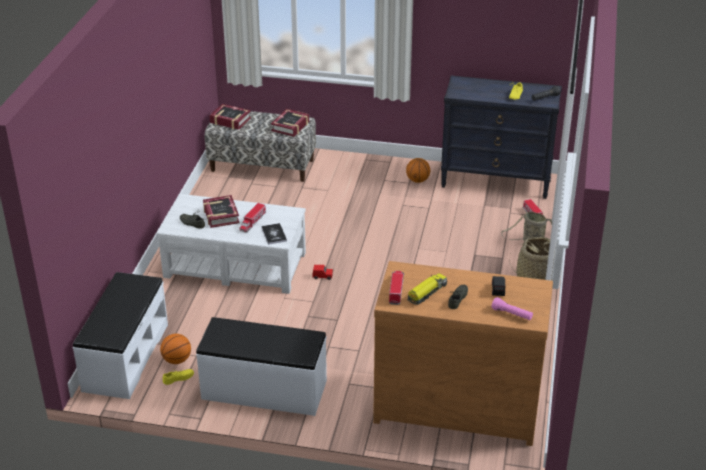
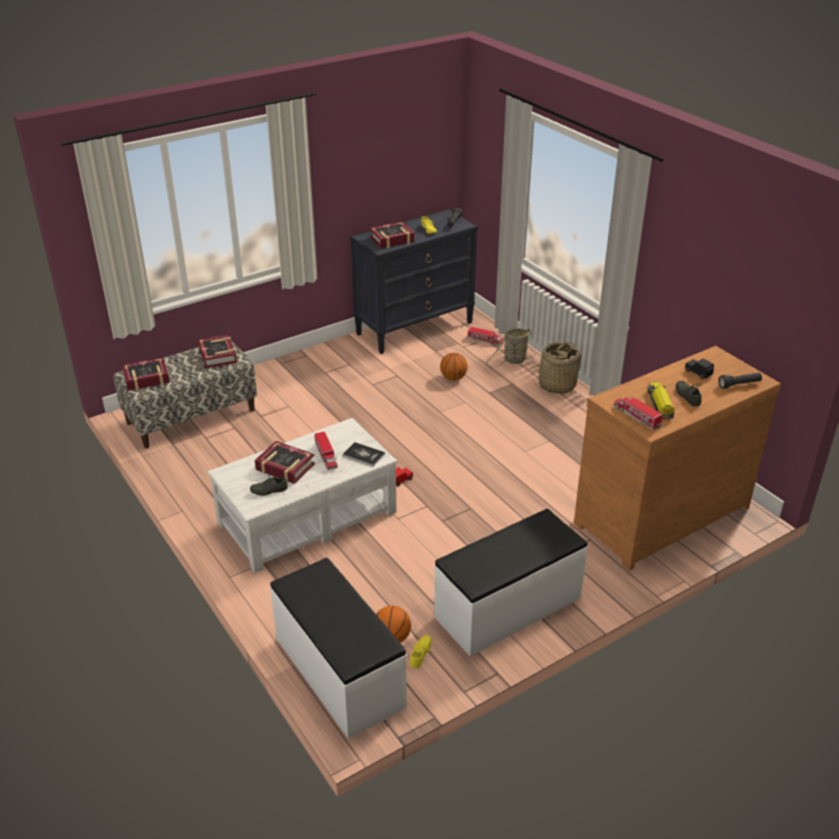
camera: 45 degrees left, 0 degrees up
(417, 180) = (353, 358): basketball -> basketball (453, 378)
(475, 91) = (392, 239): none -> book
(512, 314) = (739, 385): pink flashlight -> black flashlight

